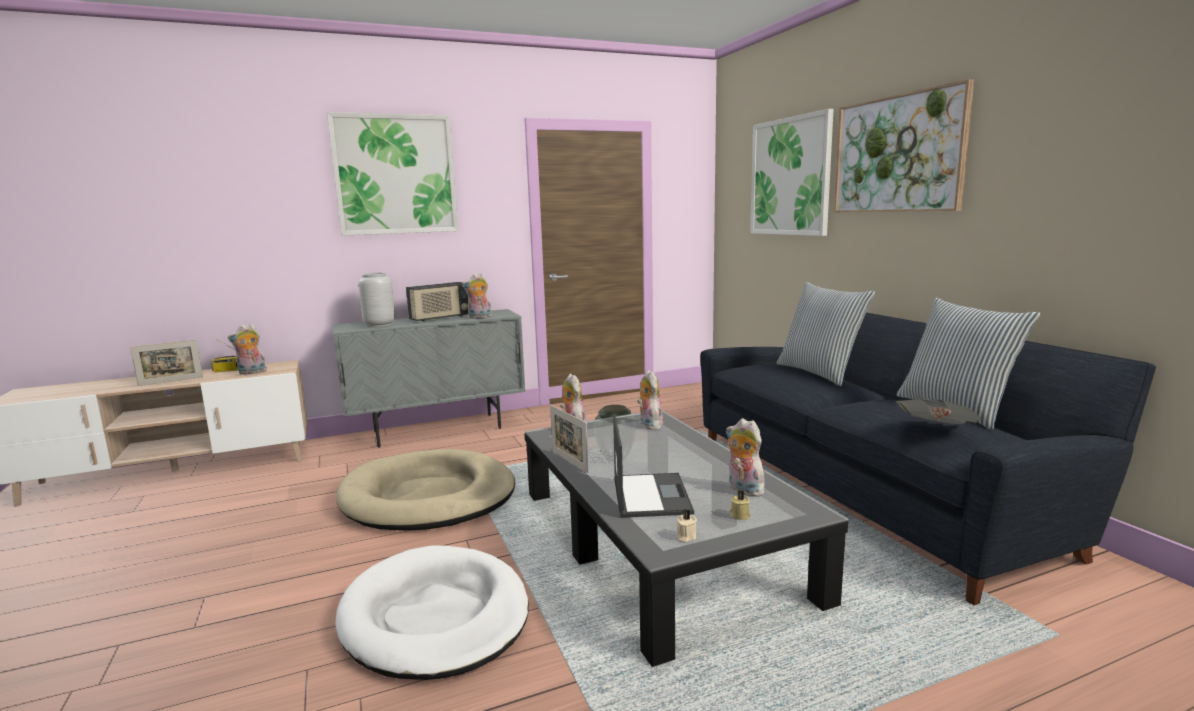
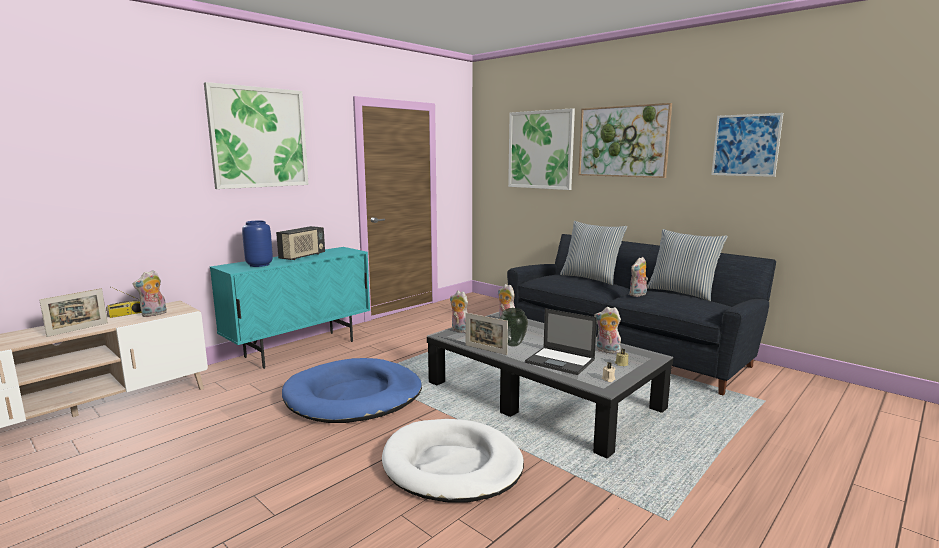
camera: 25 degrees left, 0 degrees up
(379, 325) = (259, 265): grey vase -> blue vase
(428, 497) = (354, 396): beige dog bed -> blue dog bed
(438, 430) = (301, 349): grey cabinet -> turquoise cabinet
(479, 317) = (336, 254): plush toy -> plush toy (638, 295)
(650, 495) = (561, 361): laptop -> laptop turned 150 degrees clockwise
(937, 432) = (691, 305): newspaper -> none
(1103, 142) = (745, 145): none -> picture

